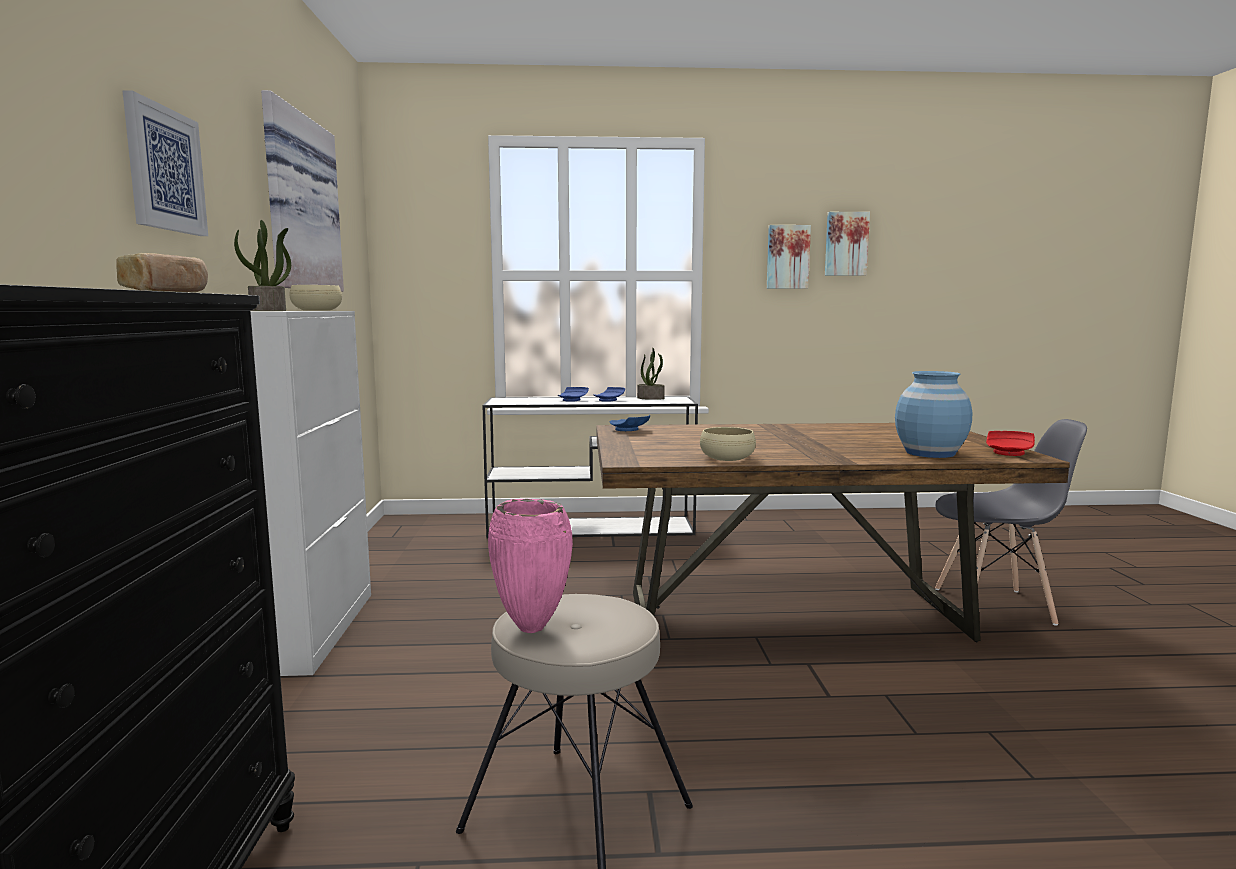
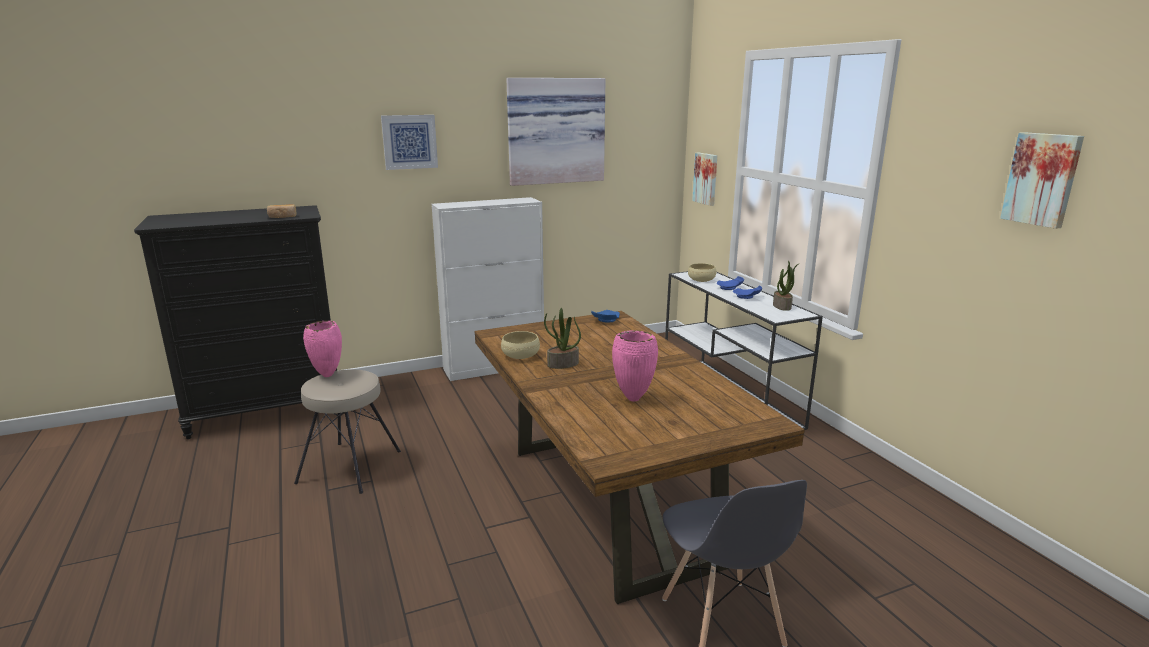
camera: 70 degrees right, 10 degrees up
(269, 310) = (450, 205): potted plant -> potted plant (562, 364)
(316, 310) = (518, 200): beige bowl -> beige bowl (701, 280)
(787, 257) = (964, 187): picture -> picture (706, 178)
(878, 441) = (633, 398): none -> pink vase
(930, 453) = (592, 418): blue vase -> none
(1009, 452) = (623, 453): red plate -> none

